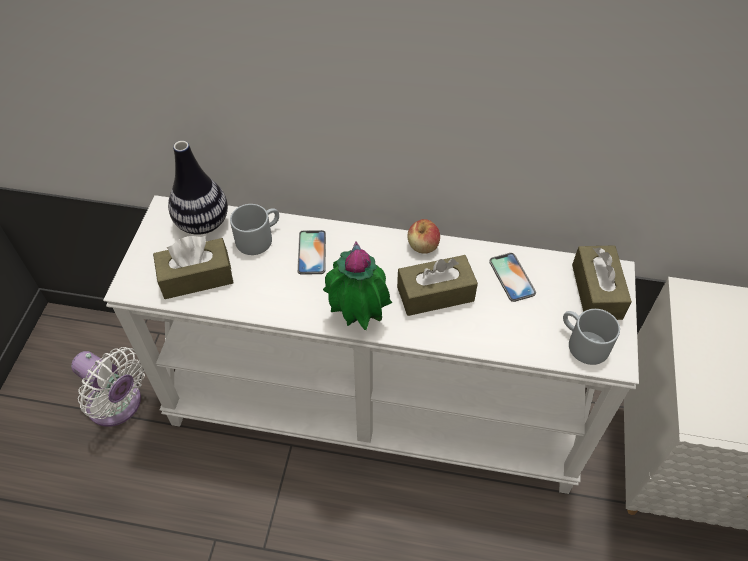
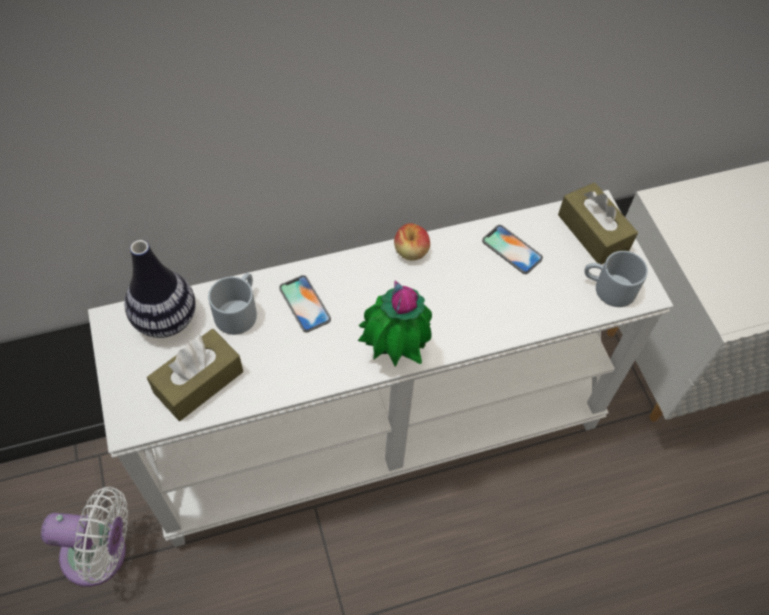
camera: 30 degrees left, 5 degrees up
(435, 294) = (452, 296): brown tissue box -> none

